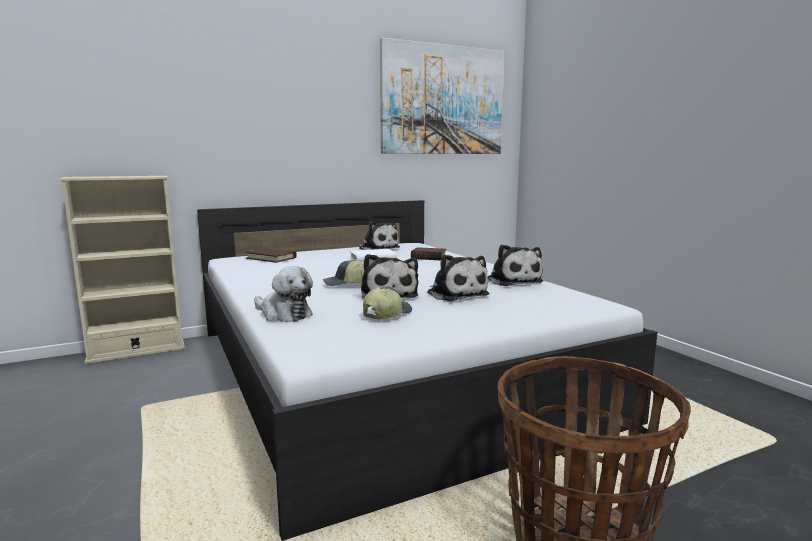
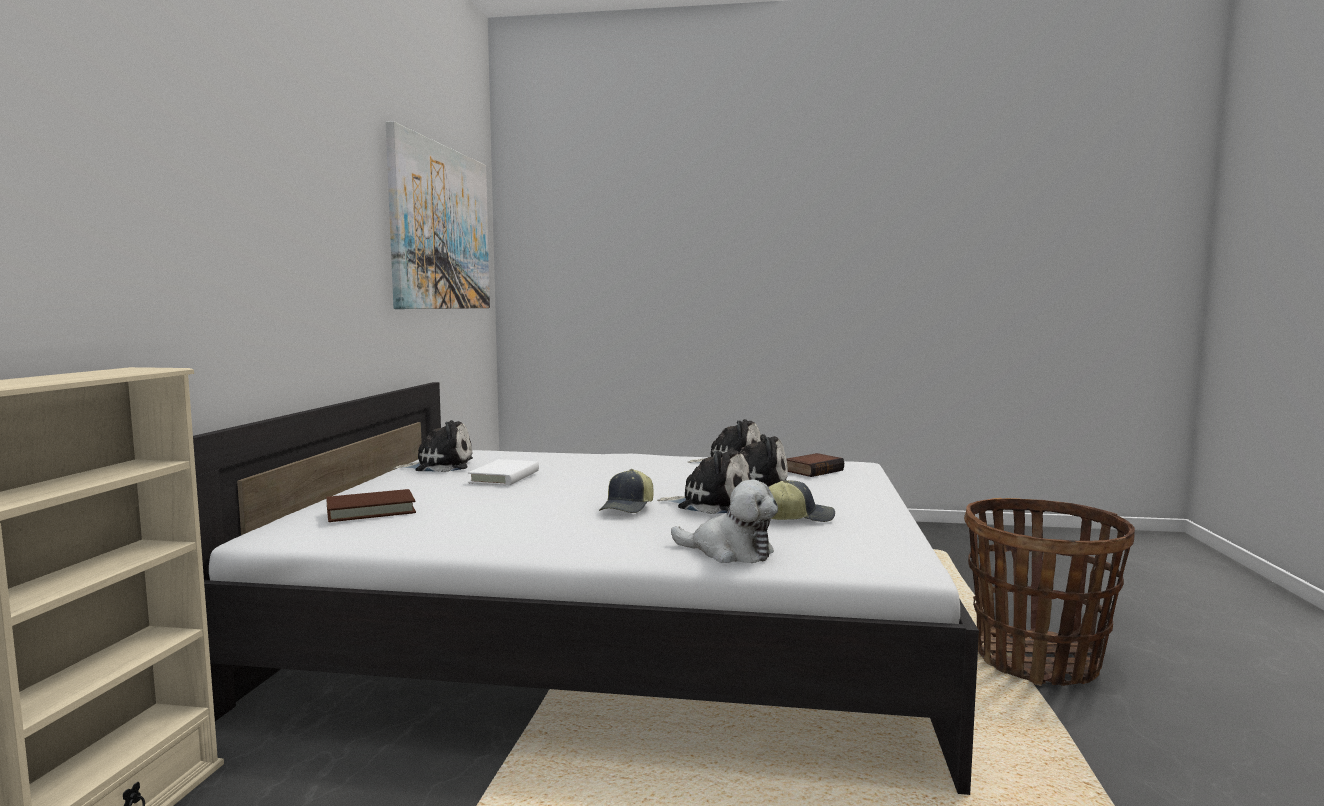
camera: 55 degrees left, 5 degrees down
(283, 314) = (729, 552): plush toy -> plush toy turned 45 degrees clockwise
(386, 314) = (797, 517): cap -> cap turned 105 degrees clockwise
(429, 257) = (555, 461): book -> book (813, 470)

